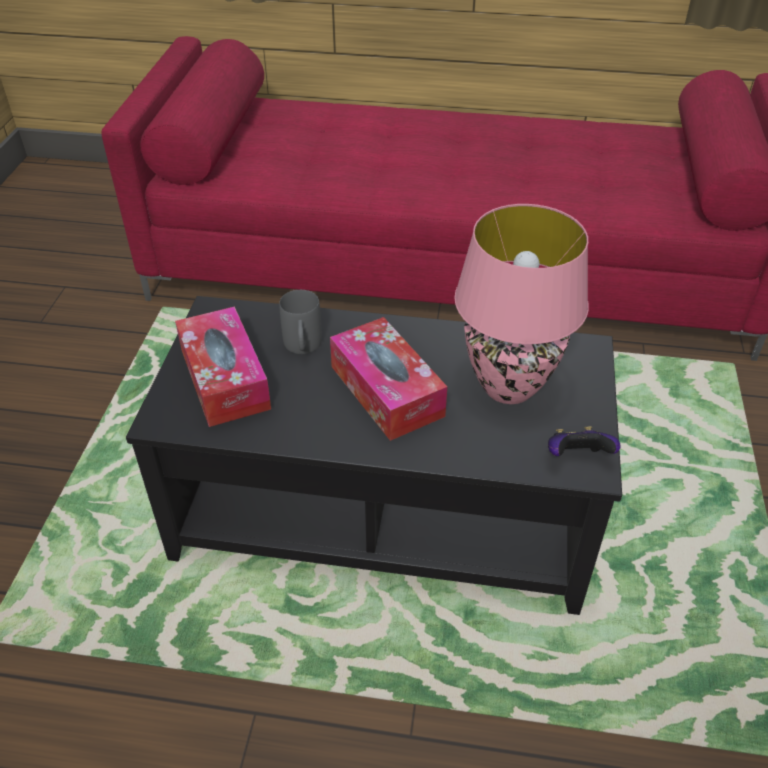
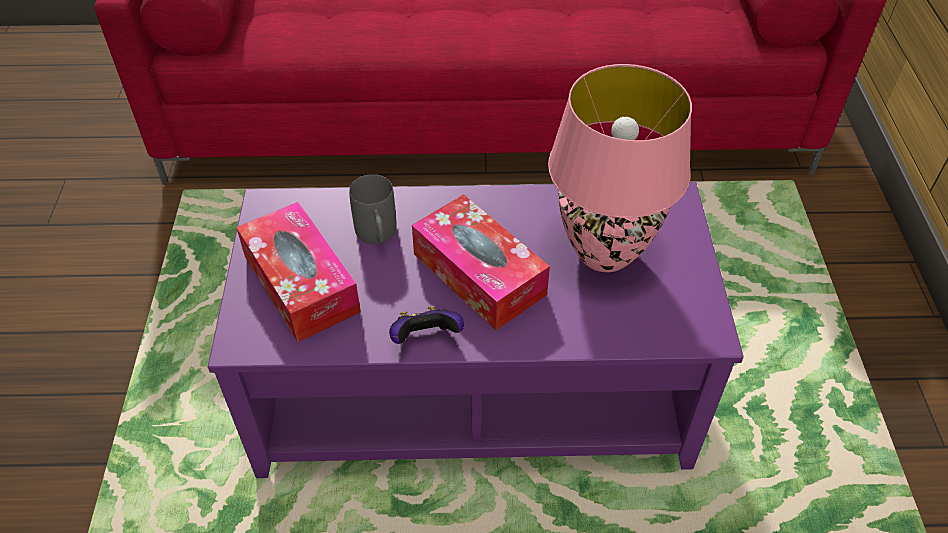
camera: 10 degrees left, 5 degrees up
(382, 512) = (473, 390): black coffee table -> purple coffee table
(576, 457) = (690, 322): game controller -> game controller (425, 338)

